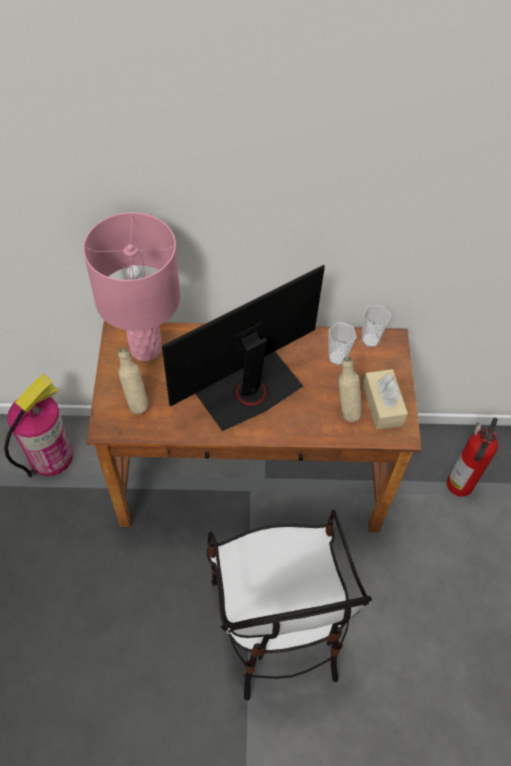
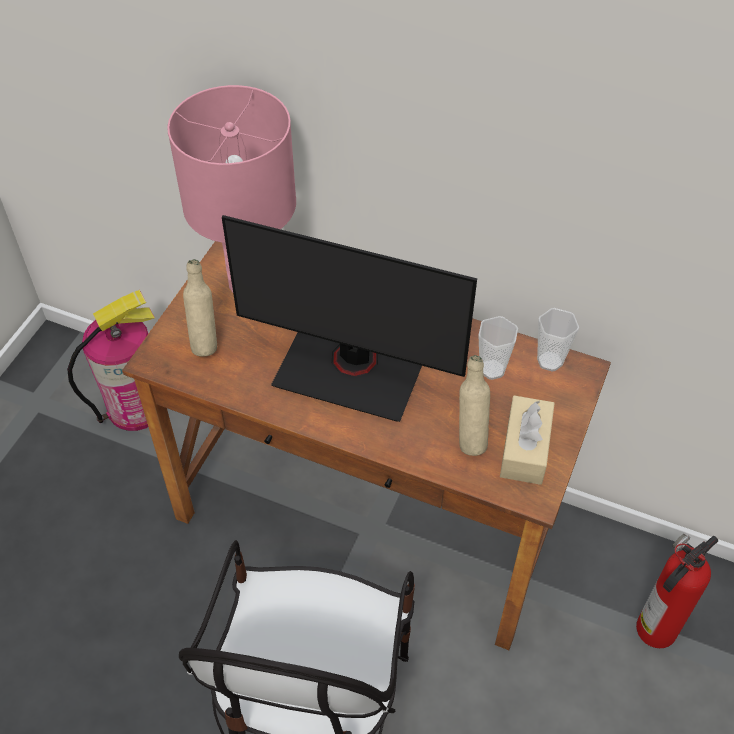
camera: 25 degrees right, 5 degrees down
(246, 388) = (351, 369): monitor -> monitor turned 150 degrees counterclockwise

